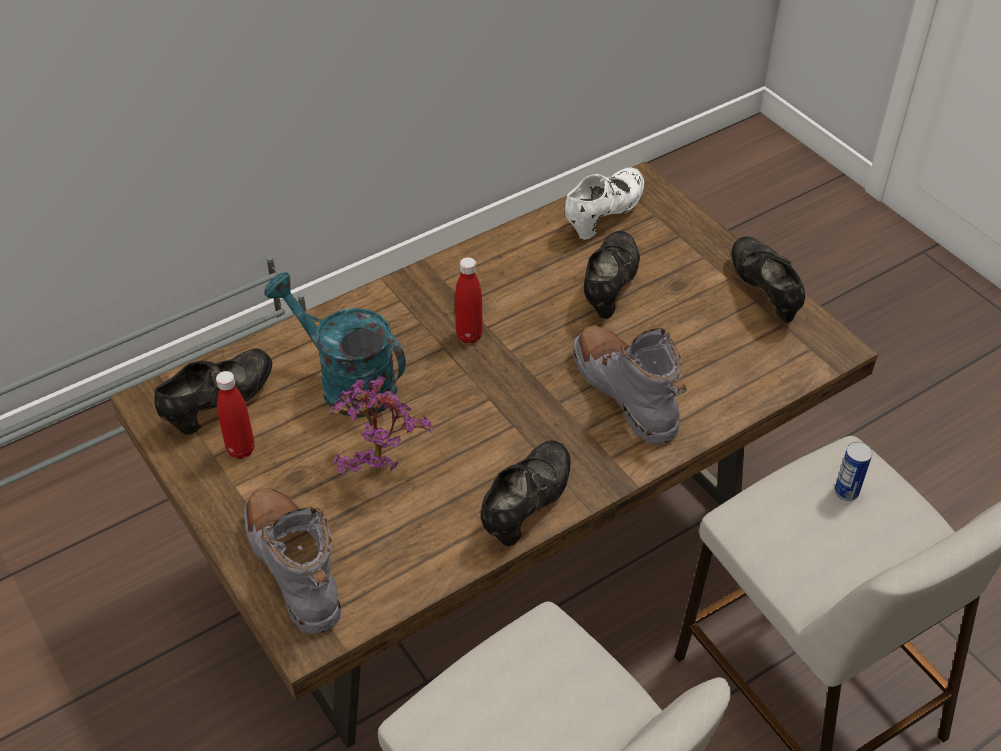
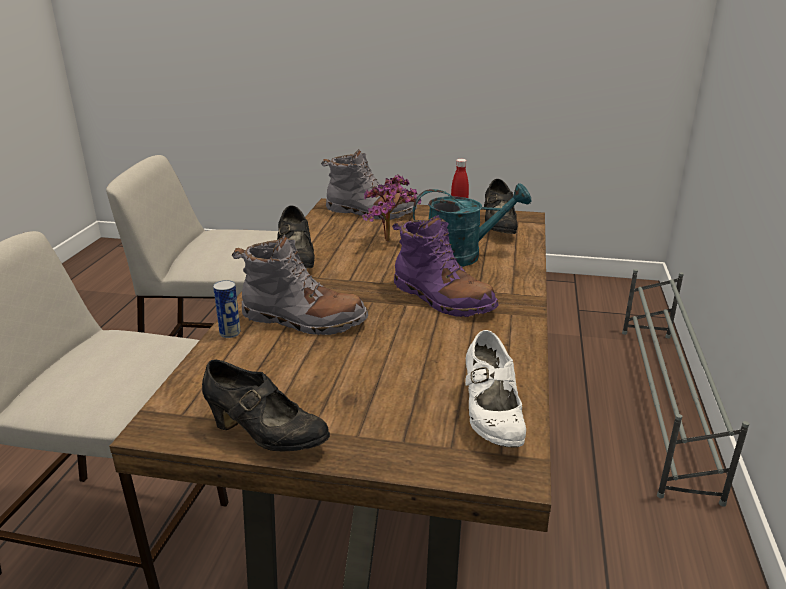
camera: 135 degrees right, 20 degrees down
(469, 335) = (442, 298): red bottle -> purple boot
(609, 287) = (400, 368): black shoe -> none
(846, 492) = (99, 384): can -> can (230, 333)

